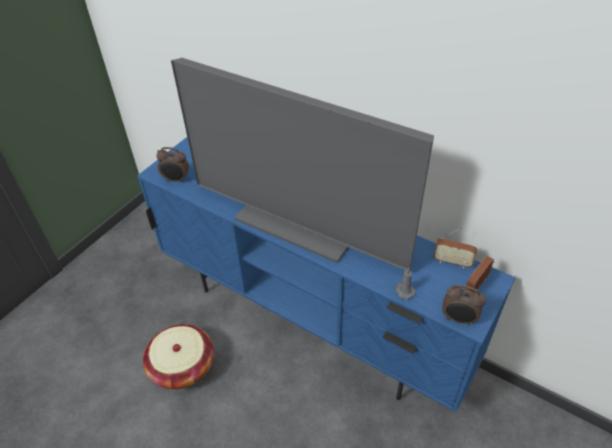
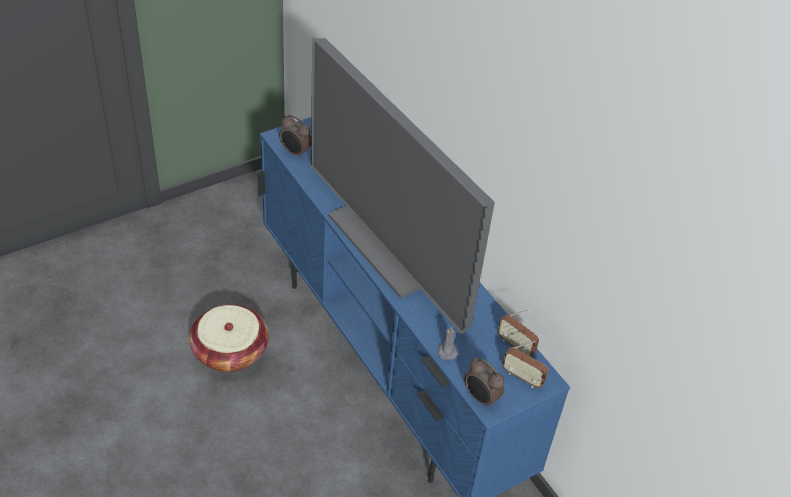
camera: 20 degrees right, 0 degrees up
(476, 286) = (522, 377): radio -> radio turned 120 degrees counterclockwise

